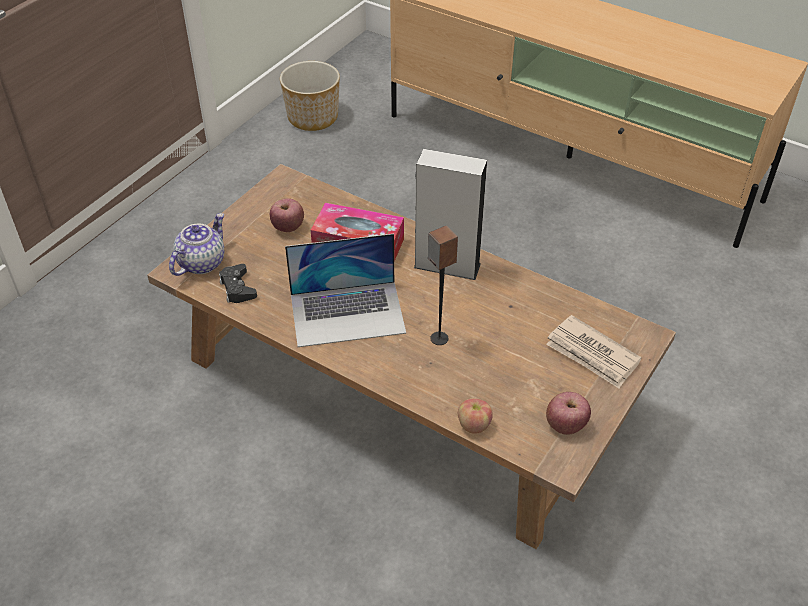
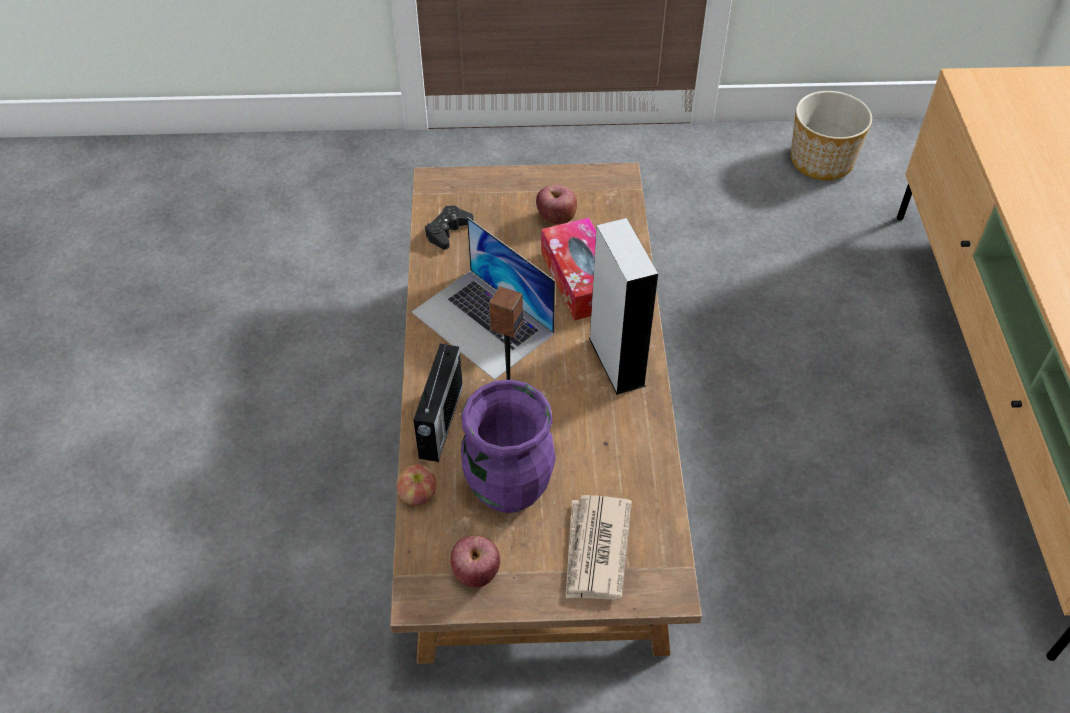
camera: 55 degrees right, 5 degrees up
(201, 262) = (458, 190): teapot -> none
(419, 381) = (440, 423): none -> radio
(509, 373) = (509, 489): none -> purple vase

